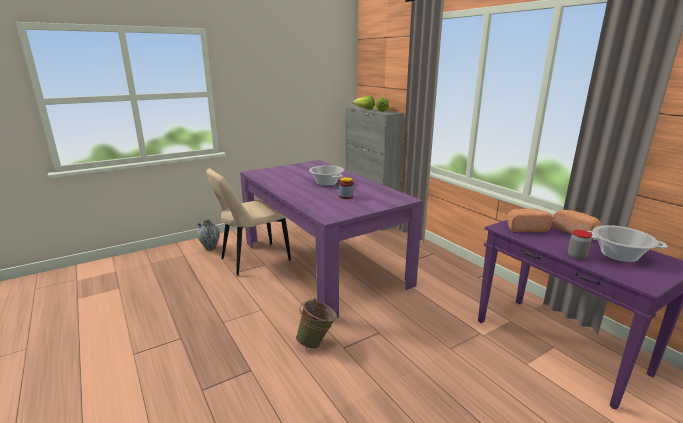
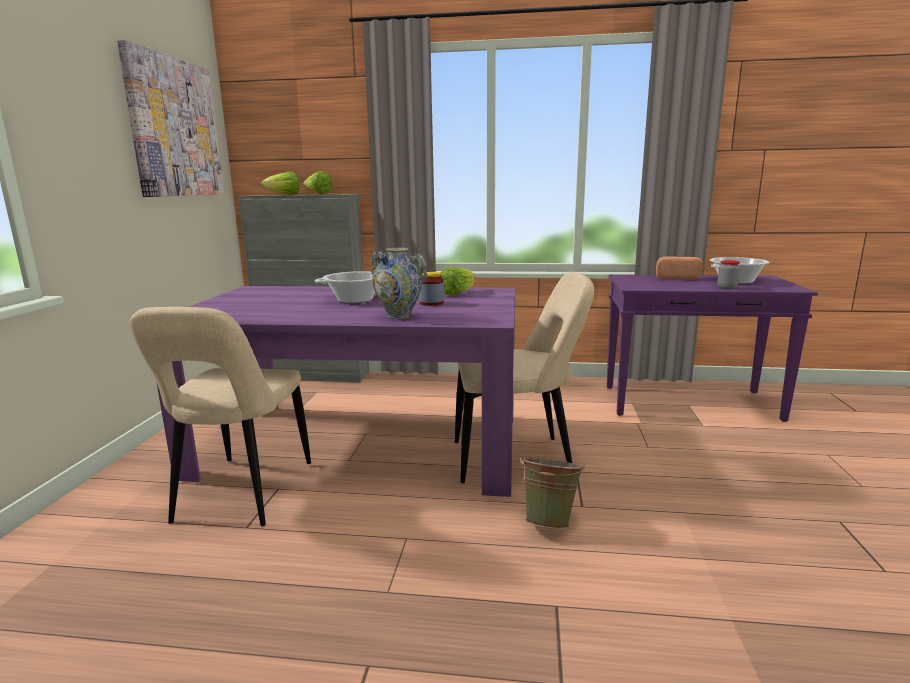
camera: 50 degrees left, 5 degrees down
(210, 248) = (101, 523): vase -> vase (399, 316)
(312, 71) = (174, 128): none -> picture
(365, 309) = (518, 460): none -> beige chair
(378, 194) = (457, 293): none -> lettuce
(525, 228) = (647, 284): bread -> none

